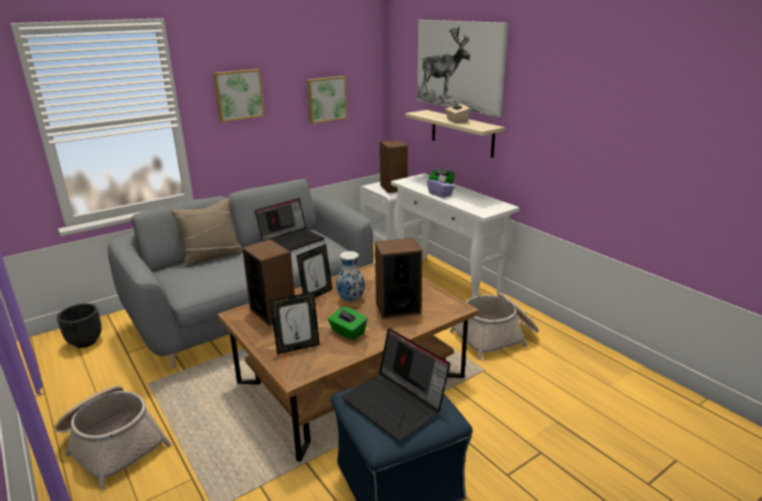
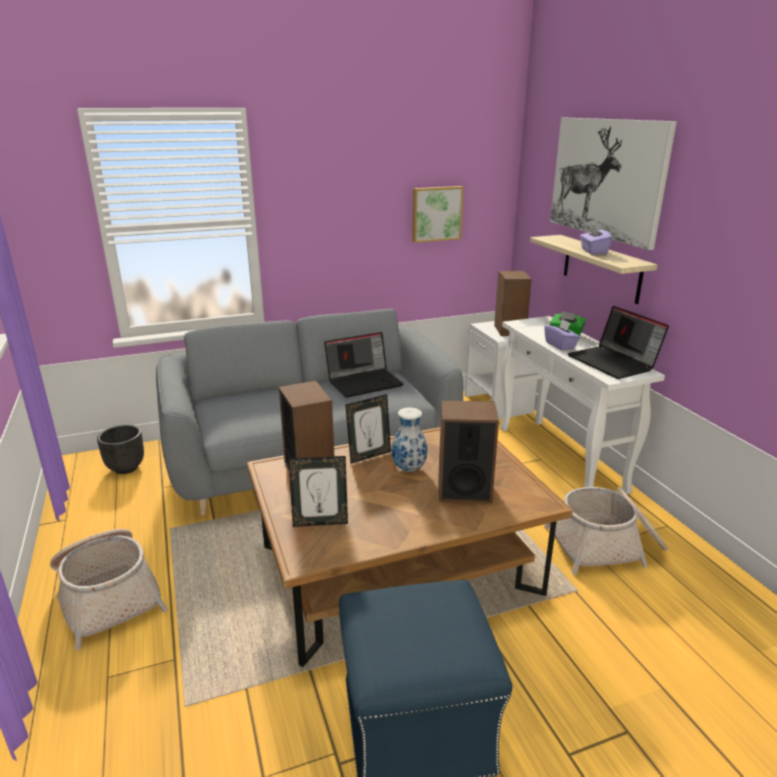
camera: 15 degrees right, 0 degrees up
(212, 257) = (268, 391): beige pillow -> none
(238, 94) = (327, 202): picture -> none
(347, 332) = (388, 512): green tissue box -> none
(395, 404) = (415, 627): laptop -> laptop (614, 363)
(456, 121) = (593, 251): beige tissue box -> purple tissue box

